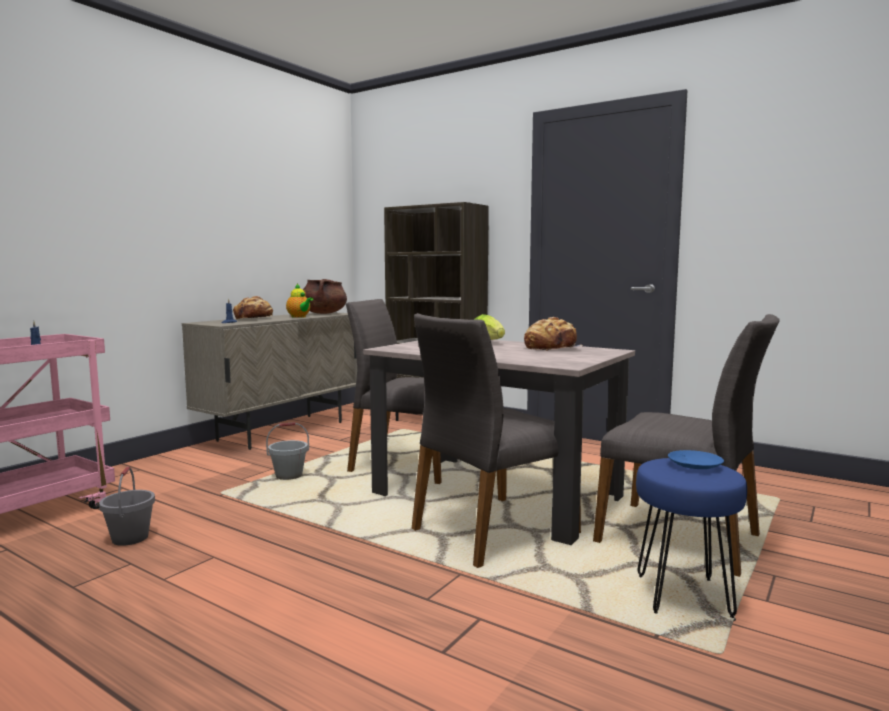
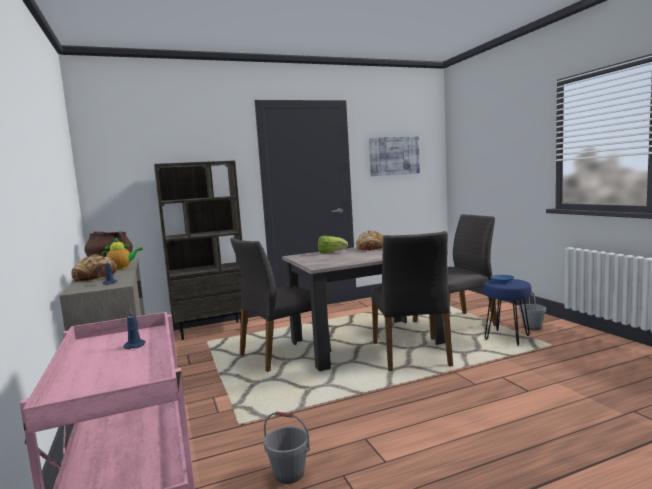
camera: 55 degrees left, 0 degrees up
(289, 476) = (242, 393): grey bucket -> grey bucket (532, 327)
(787, 189) = (394, 156): none -> picture

